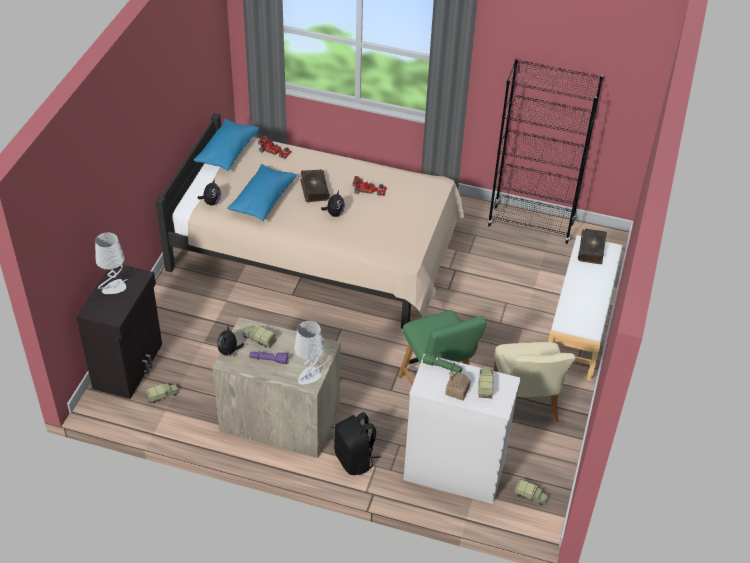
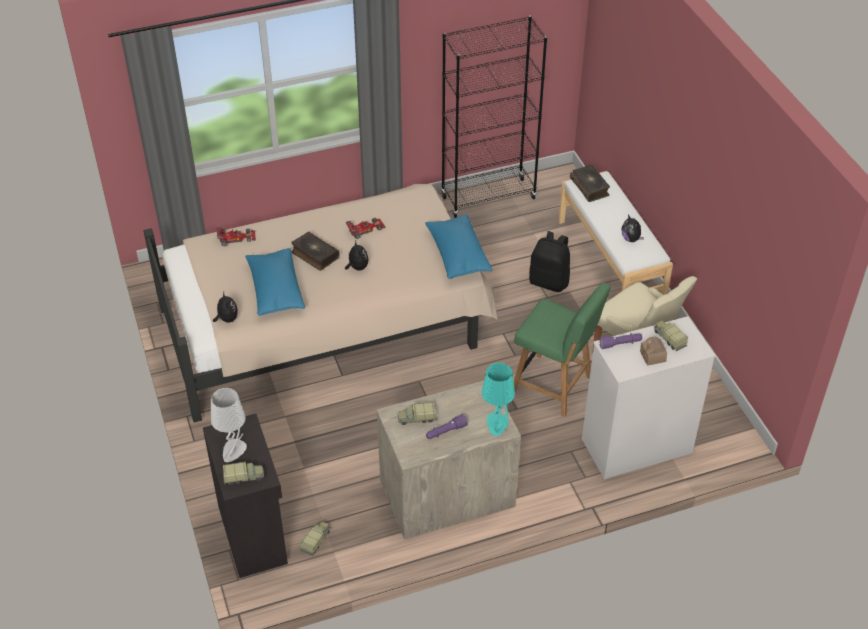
camera: 35 degrees left, 0 degrees up
(227, 152) = (189, 263): blue pillow -> blue pillow (457, 255)
(229, 351) = (402, 446): plush toy -> plush toy (631, 239)
(309, 377) = (497, 424): grey table lamp -> turquoise table lamp
(355, 460) = (548, 488): black backpack -> black backpack (549, 282)
(442, 367) = (620, 344): green flashlight -> purple flashlight
(531, 496) = (713, 427): toy truck -> toy truck (244, 477)

